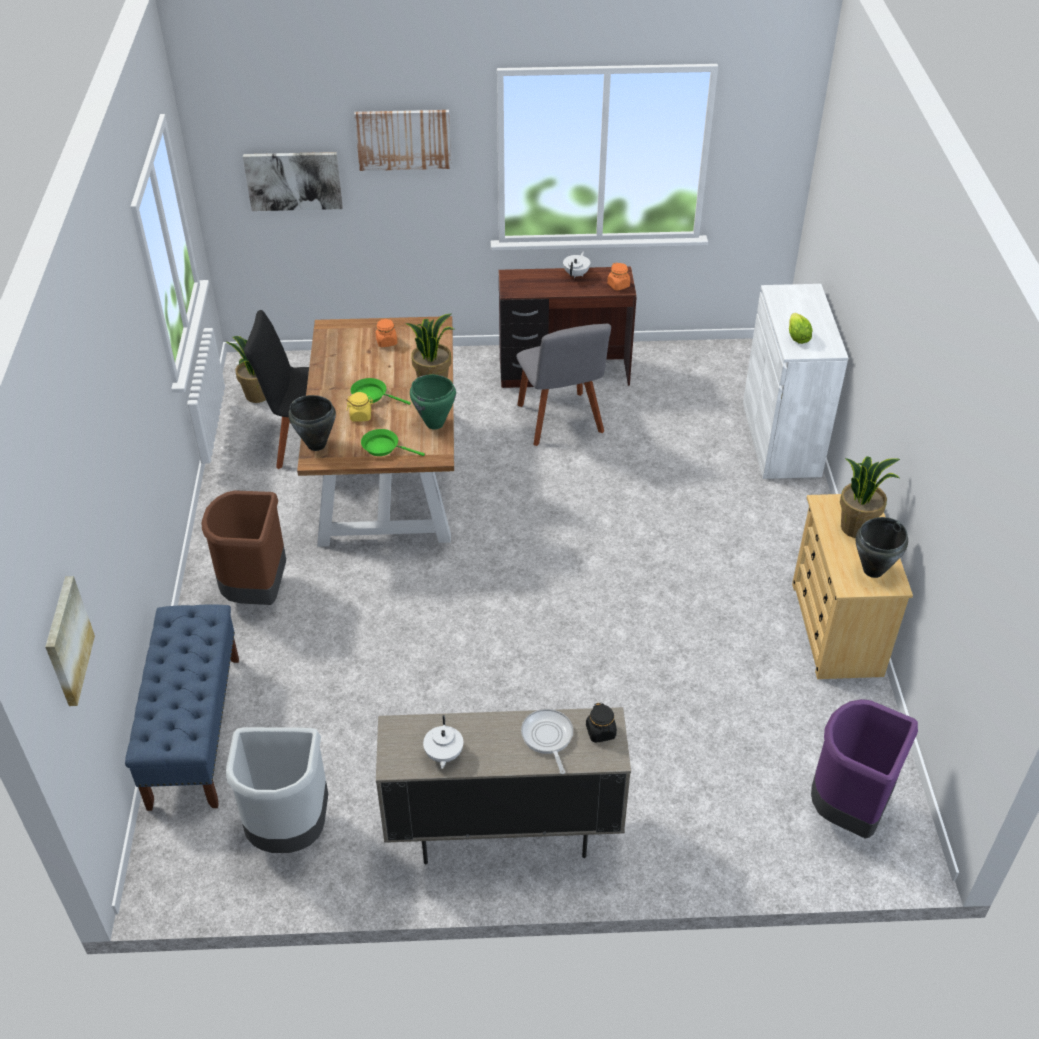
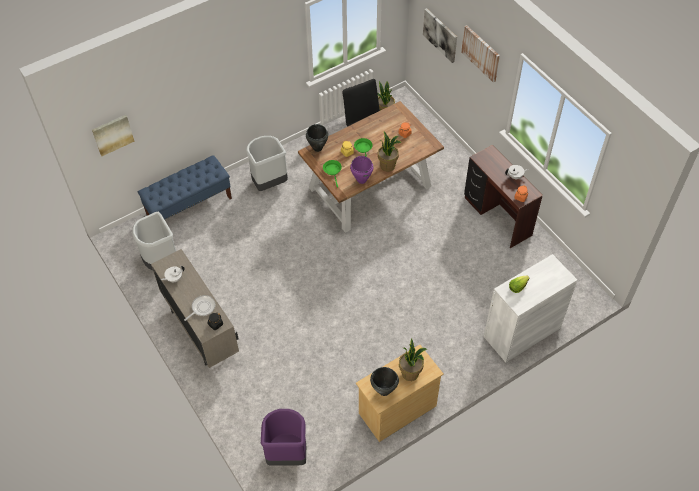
camera: 60 degrees right, 10 degrees up
(256, 593) = (269, 183): brown trash can -> grey trash can
(434, 424) = (361, 180): green cooking pot -> purple cooking pot
(561, 421) = (459, 233): grey chair -> none

